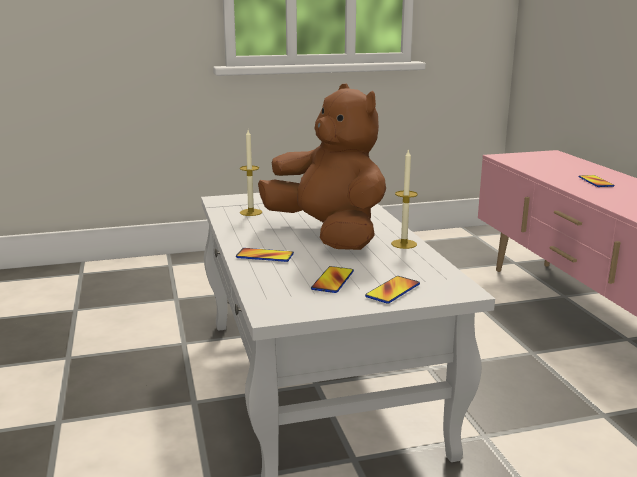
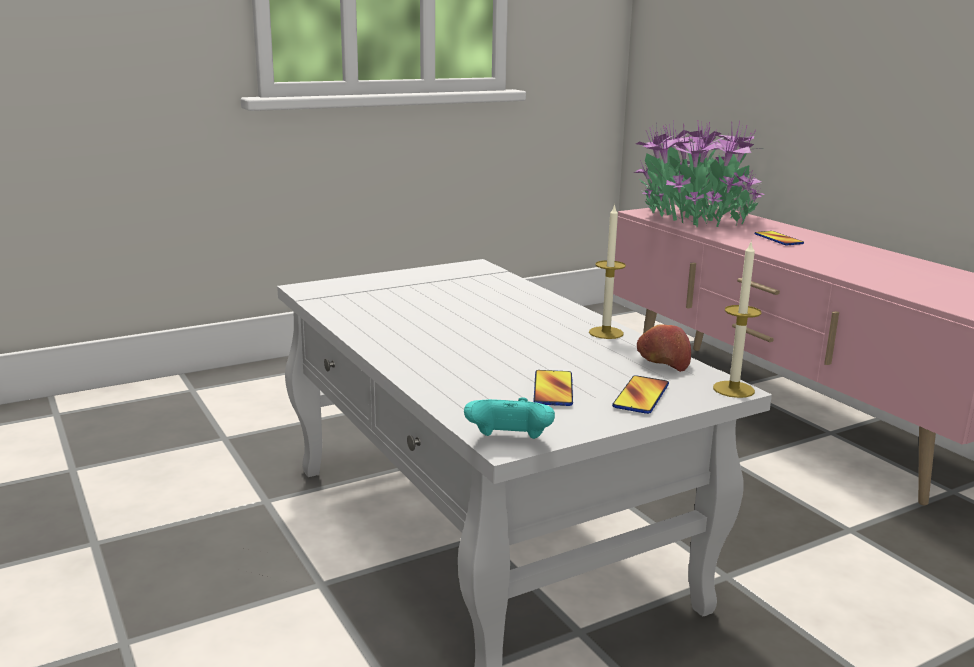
camera: 15 degrees left, 0 degrees up
(251, 212) = (367, 303): candle -> candle (733, 389)
(264, 256) = (434, 363): phone -> none
(274, 313) = (509, 442): none -> turquoise game controller
(328, 235) = (498, 327): brown plush toy -> none
(429, 268) = (662, 362): none -> apple
(541, 161) = (696, 217): none -> potted plant

